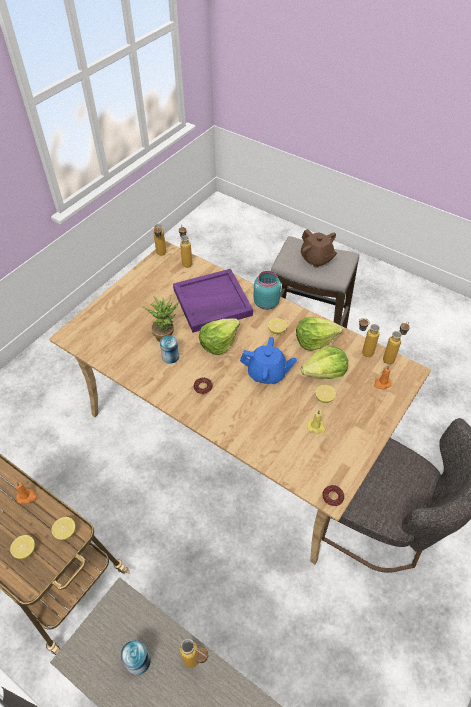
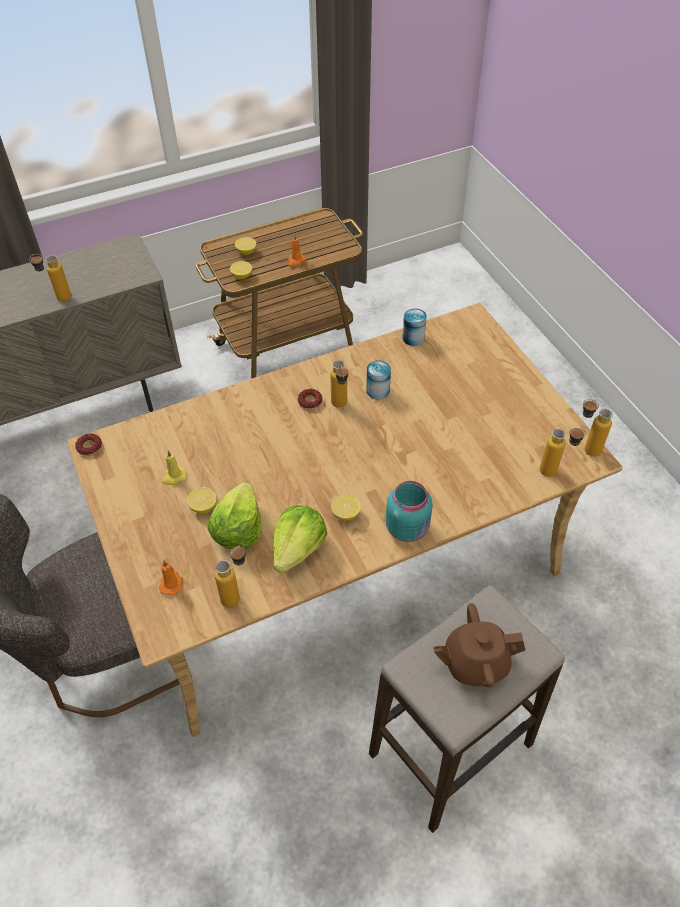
camera: 120 degrees right, 0 degrees up
(138, 661) = (92, 271): can -> can (413, 338)
(165, 334) = (418, 398): potted plant -> none
(212, 303) = (446, 466): purple tray -> none
(219, 343) = (368, 443): lettuce -> none
(267, 373) = (284, 468): blue teapot -> none
(391, 357) = (200, 626): bottle -> bottle (340, 407)

